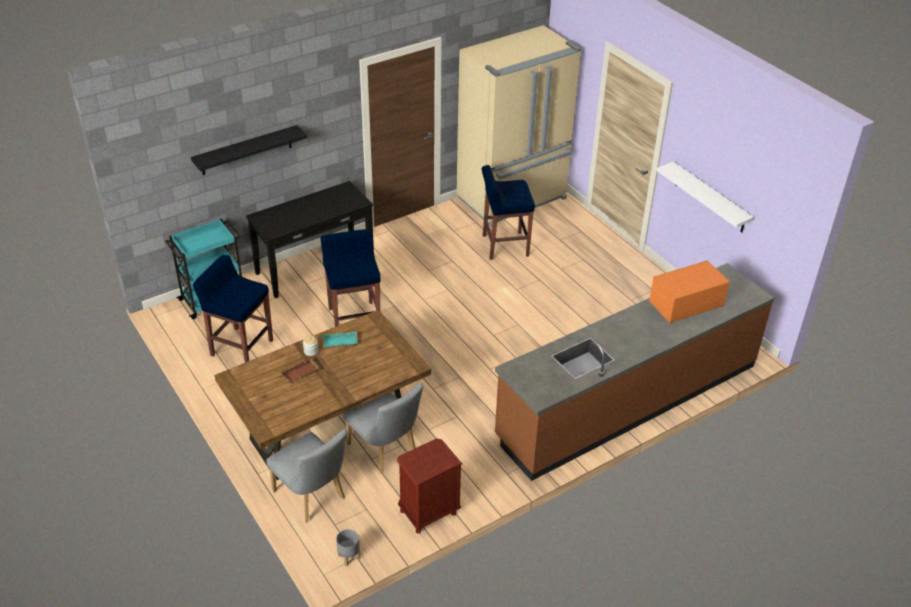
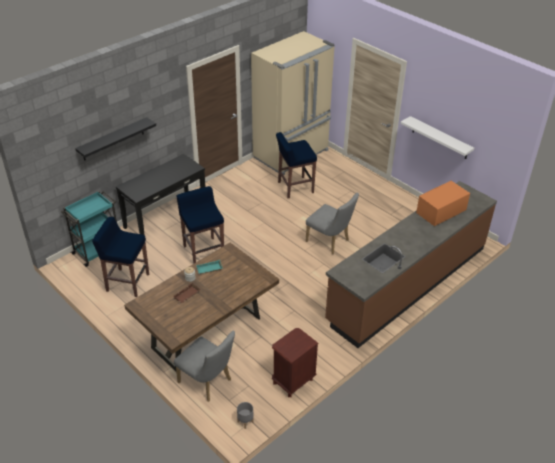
camera: 10 degrees left, 0 degrees up
(385, 450) = (251, 342): grey chair -> grey chair (330, 242)

